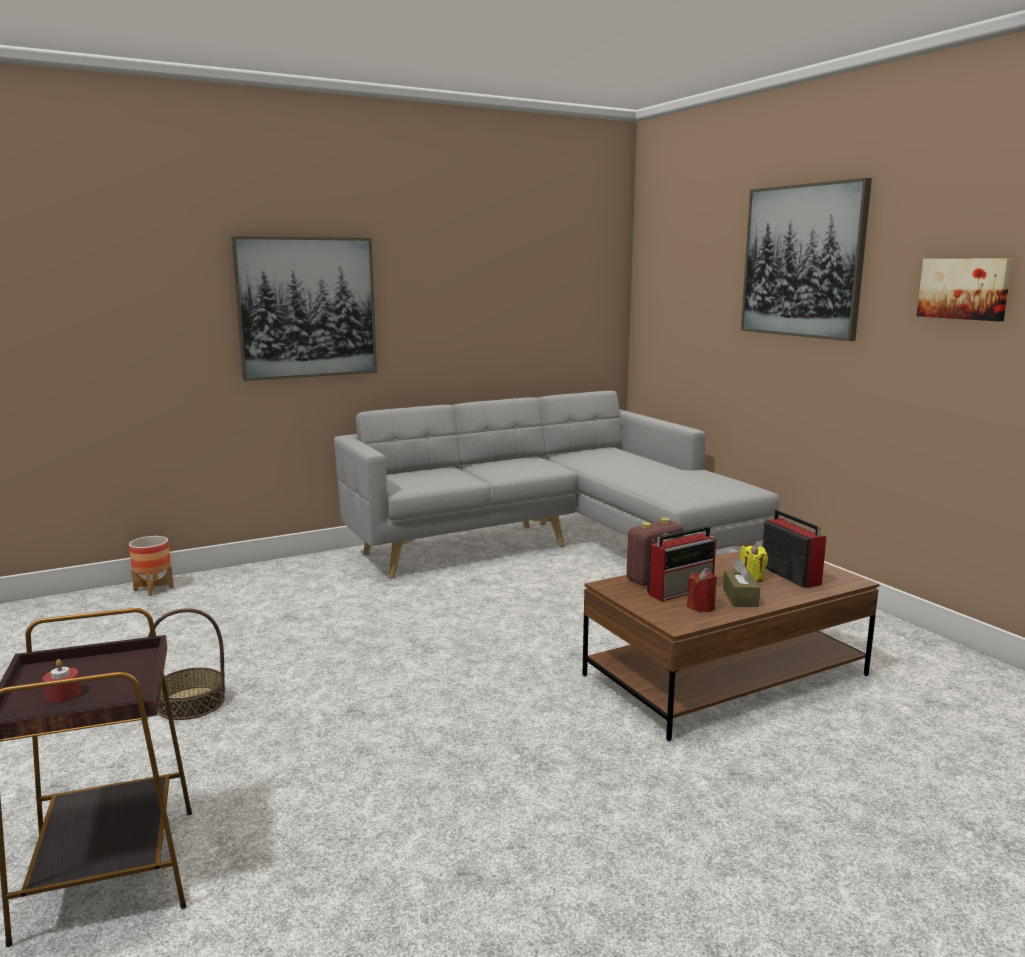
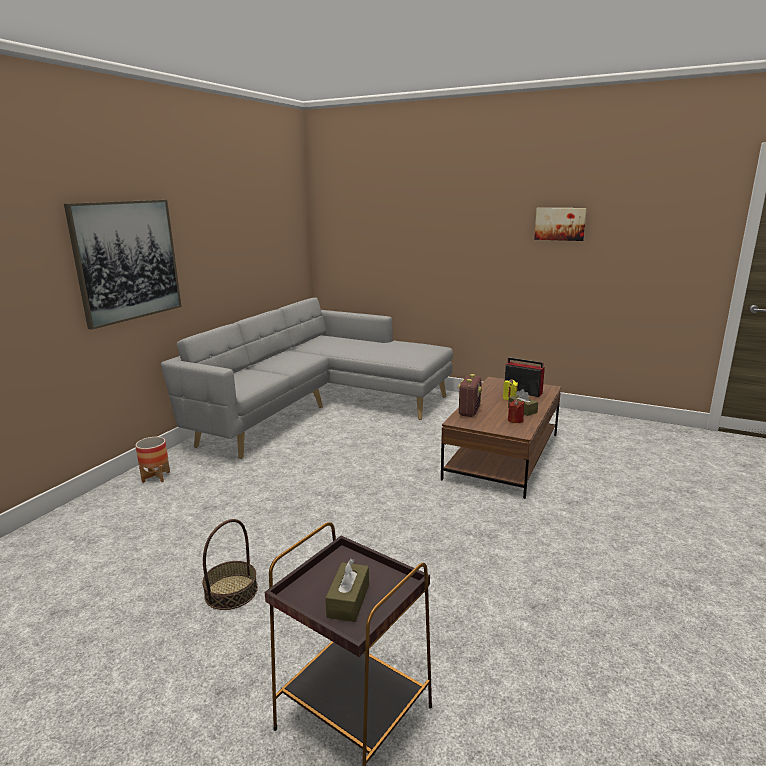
camera: 35 degrees left, 5 degrees up
(63, 694) = (348, 600): red candle -> brown tissue box
(154, 589) = (55, 525): planter -> planter (156, 477)
(681, 590) = (492, 414): radio -> none
(802, 261) = (453, 208): picture -> none

